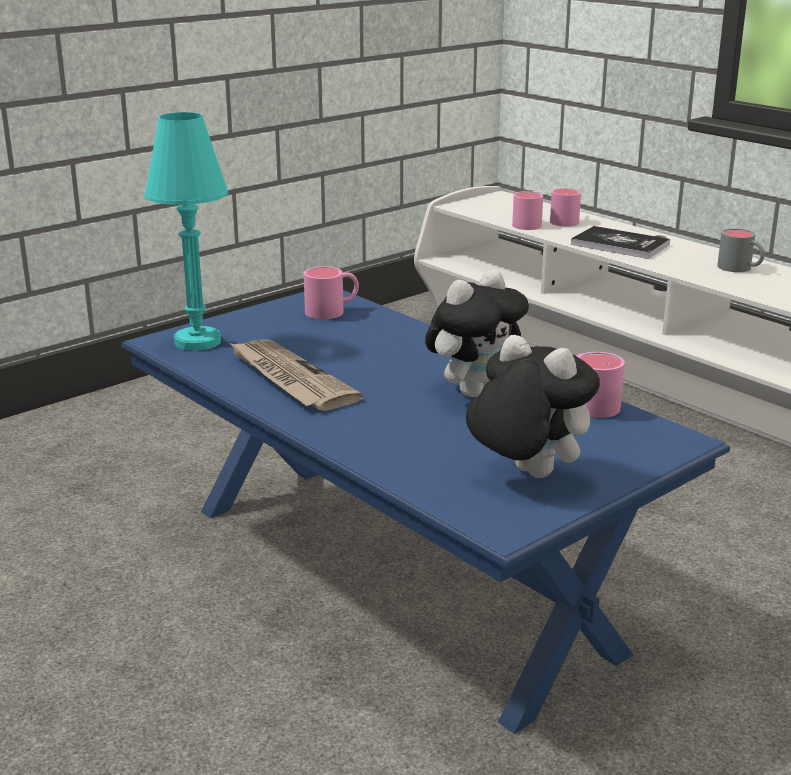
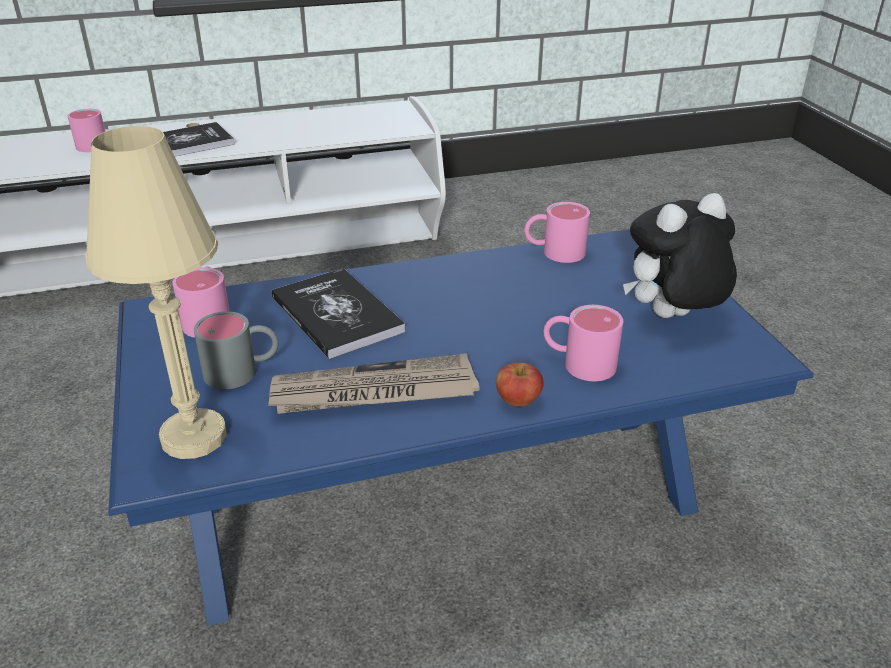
camera: 65 degrees left, 10 degrees up
(197, 342) = (193, 437): turquoise table lamp -> beige table lamp
(323, 428) = (518, 400): none -> apple
(379, 345) = (336, 314): none -> book
(474, 390) = (490, 295): plush toy -> none
(525, 223) = (64, 162): pink mug -> pink mug (578, 362)
(740, 269) = (304, 123): grey mug -> grey mug (242, 371)

